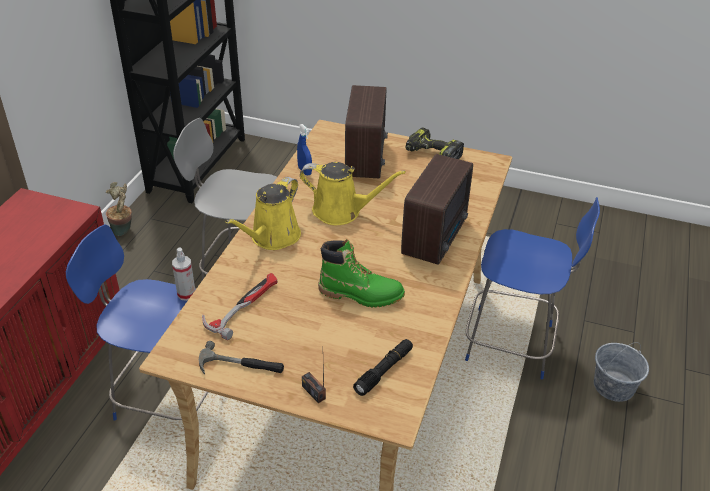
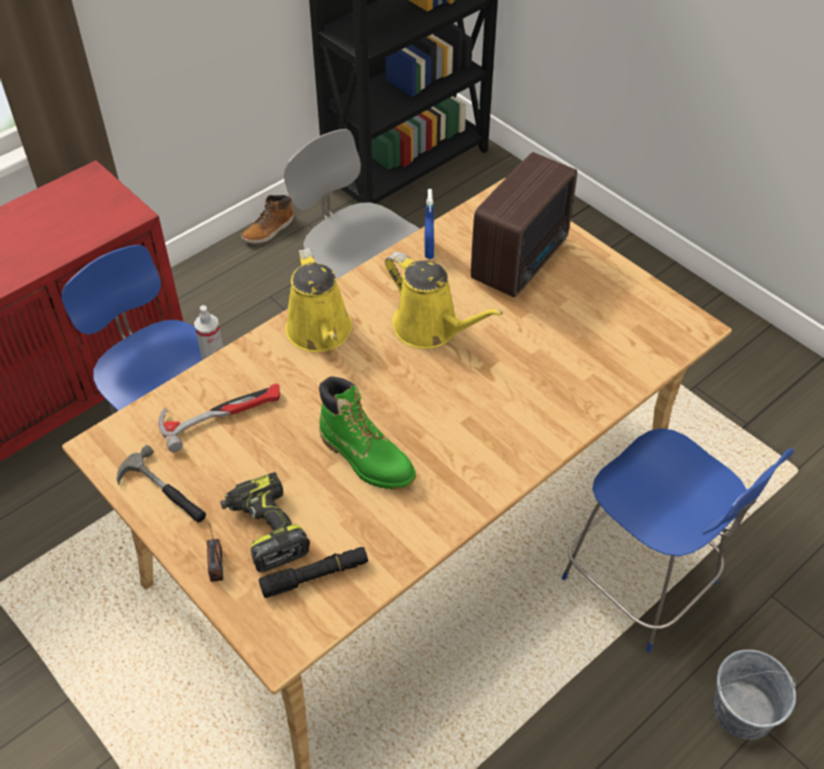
camera: 30 degrees right, 10 degrees up
(124, 230) = (269, 230): potted plant -> boot
(272, 238) = (320, 333): yellow watering can -> yellow watering can turned 75 degrees counterclockwise
(431, 155) = (615, 286): power drill -> power drill (265, 529)
(436, 236) = (525, 415): radio -> none

